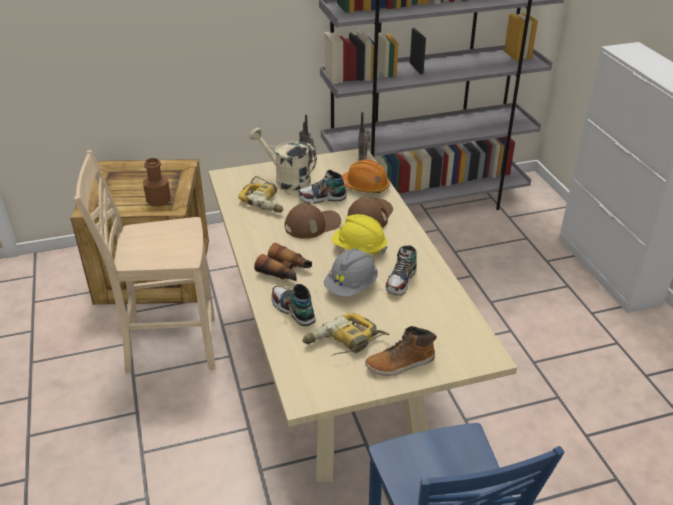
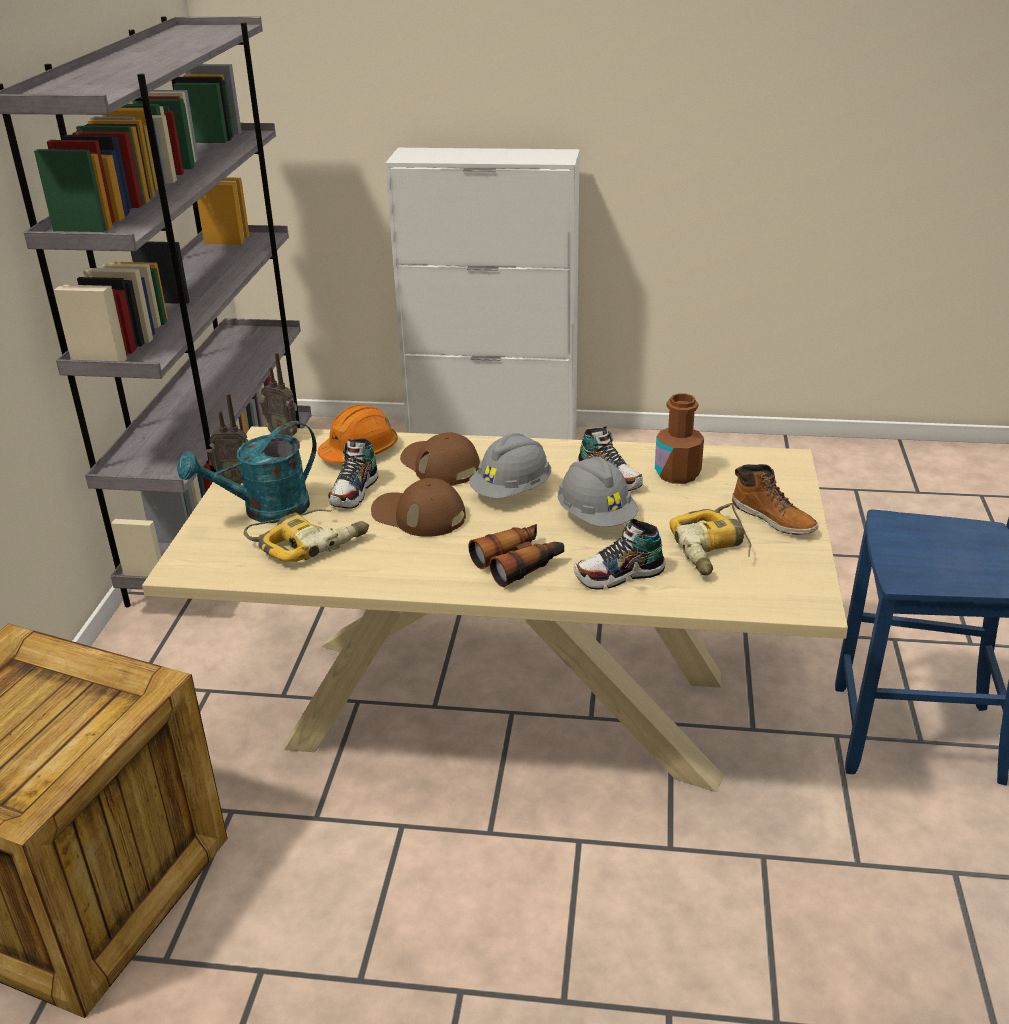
camera: 65 degrees left, 5 degrees down
(158, 200) = (89, 706): brown bottle -> brown bottle (677, 474)
(169, 346) = (316, 906): beige chair -> none
(287, 179) = (265, 511): beige watering can -> turquoise watering can
(312, 224) = (418, 515): brown cap -> brown cap turned 60 degrees counterclockwise
(359, 248) = (512, 491): yellow hard hat -> grey hard hat
(400, 363) = (774, 518): boot -> boot turned 45 degrees counterclockwise

